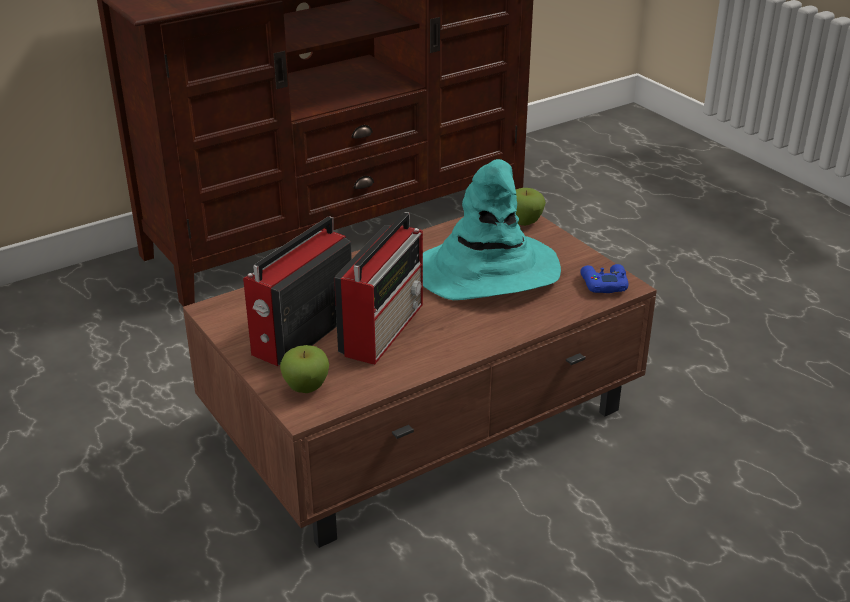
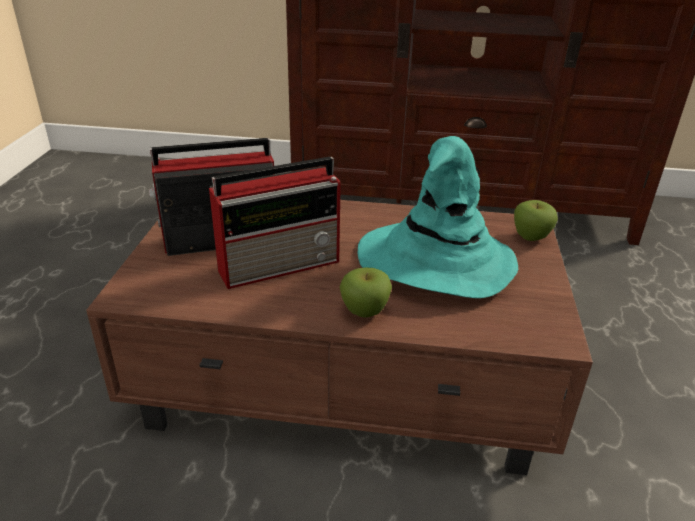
camera: 40 degrees right, 0 degrees up
(306, 388) = (154, 279): apple -> apple (364, 311)
(603, 284) = (536, 326): blue game controller -> none

